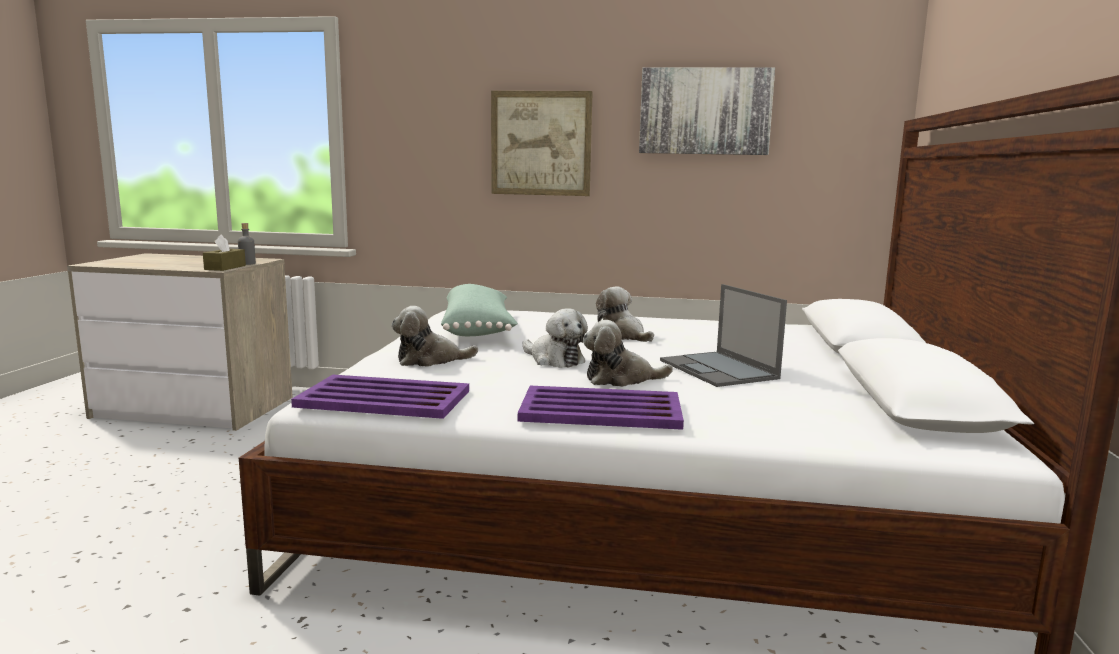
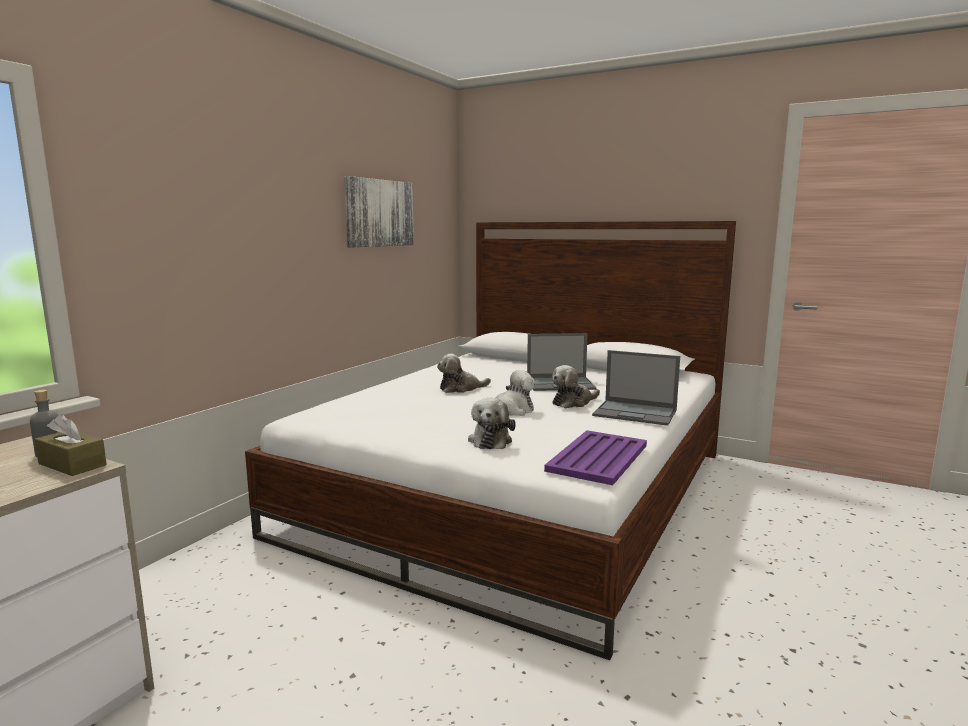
camera: 70 degrees left, 0 degrees up
(478, 329) = (396, 419): green pillow -> none
(541, 143) = (281, 242): picture -> none
(602, 410) = (636, 413): purple tray -> laptop
(621, 379) = (573, 402): plush toy -> plush toy turned 45 degrees clockwise

